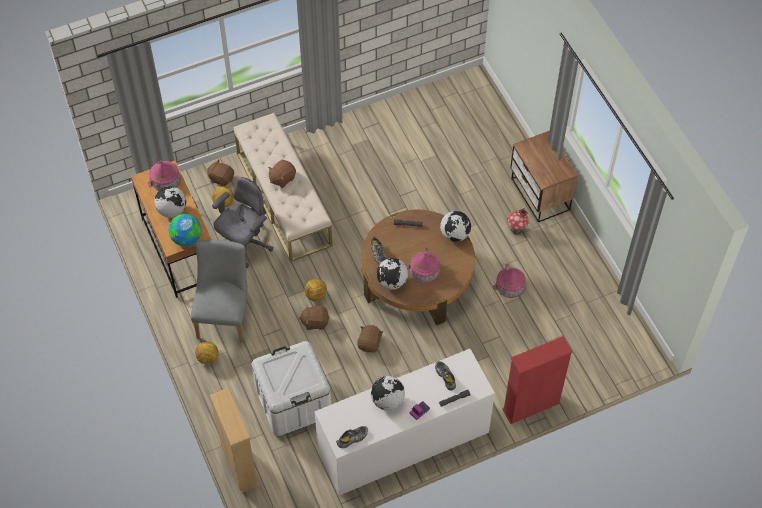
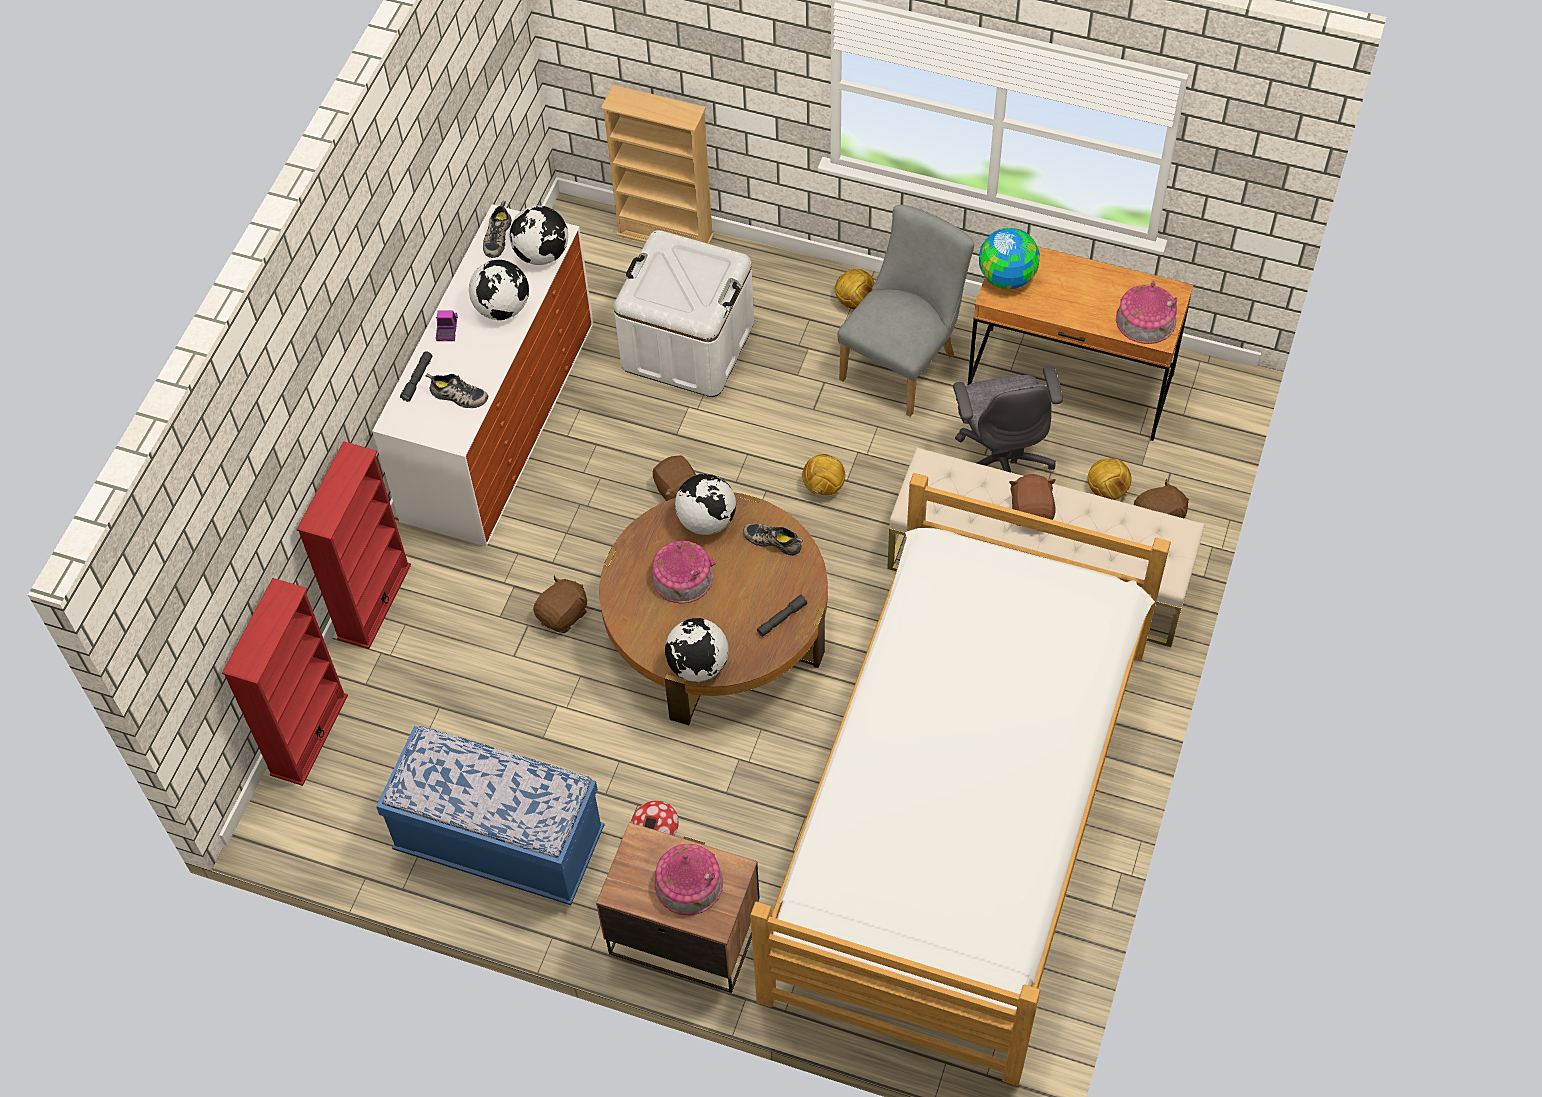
camera: 135 degrees right, 0 degrees up
(172, 210) = (1076, 292): globe -> globe (542, 254)
(224, 315) = (903, 362): grey chair -> grey chair turned 105 degrees counterclockwise
(315, 322) = (781, 454): brown plush toy -> brown plush toy (563, 615)
(413, 152) = (957, 819): none -> bed
(510, 284) = (576, 743): toy house -> toy house (688, 883)
(571, 275) = (500, 843): none -> blue bench
(604, 374) = (309, 735): none -> red bookcase

